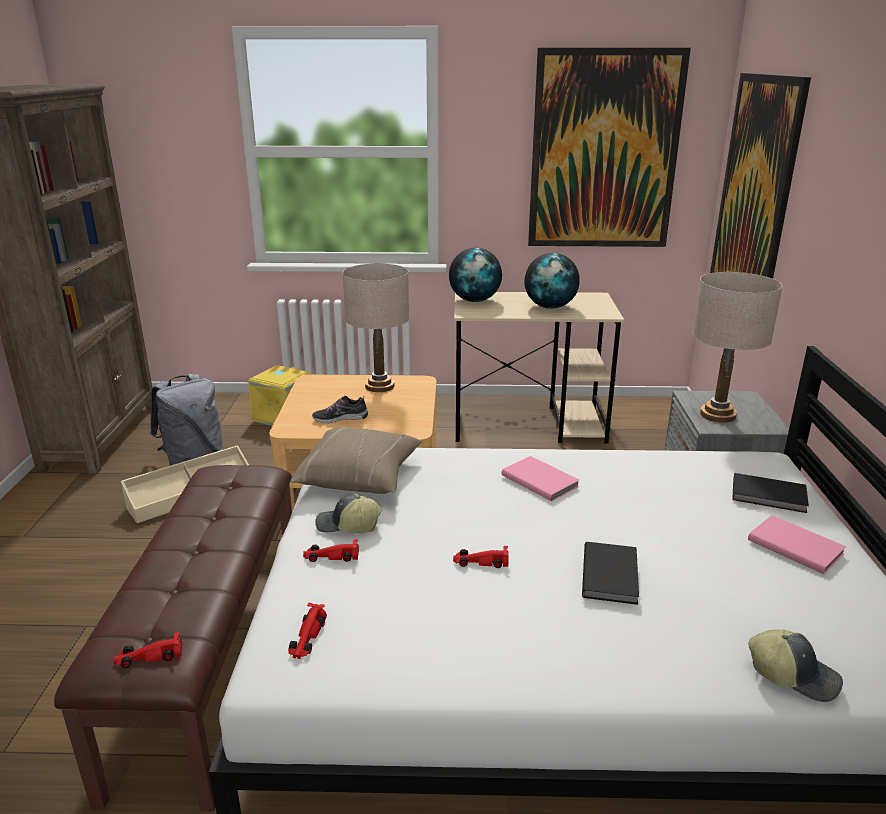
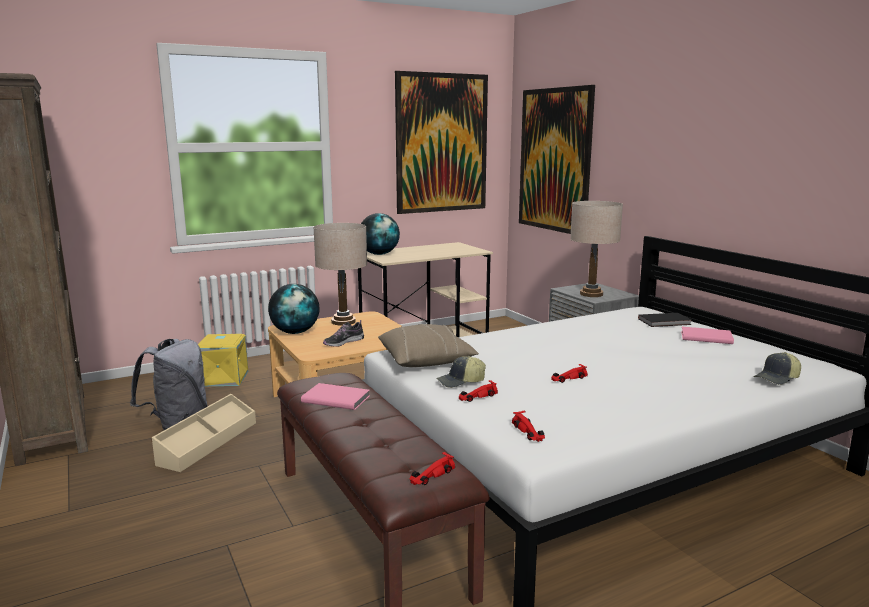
camera: 30 degrees left, 10 degrees down
(540, 480) = (540, 339): pink book -> pink book (335, 398)
(550, 307) = (436, 251): globe -> globe (295, 332)
(612, 574) = (645, 366): black book -> none
(793, 675) = (777, 378): cap -> cap turned 150 degrees clockwise

